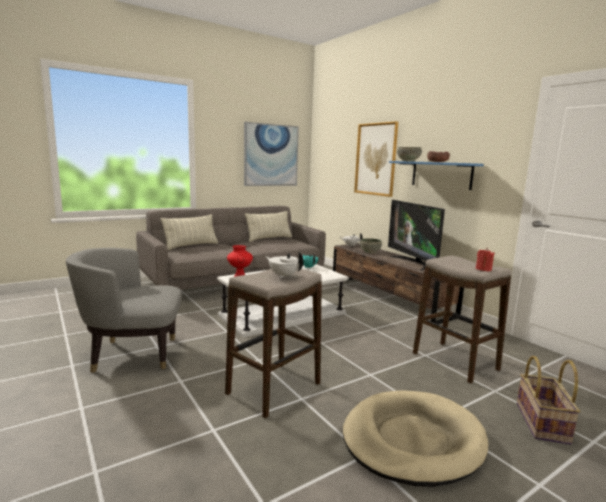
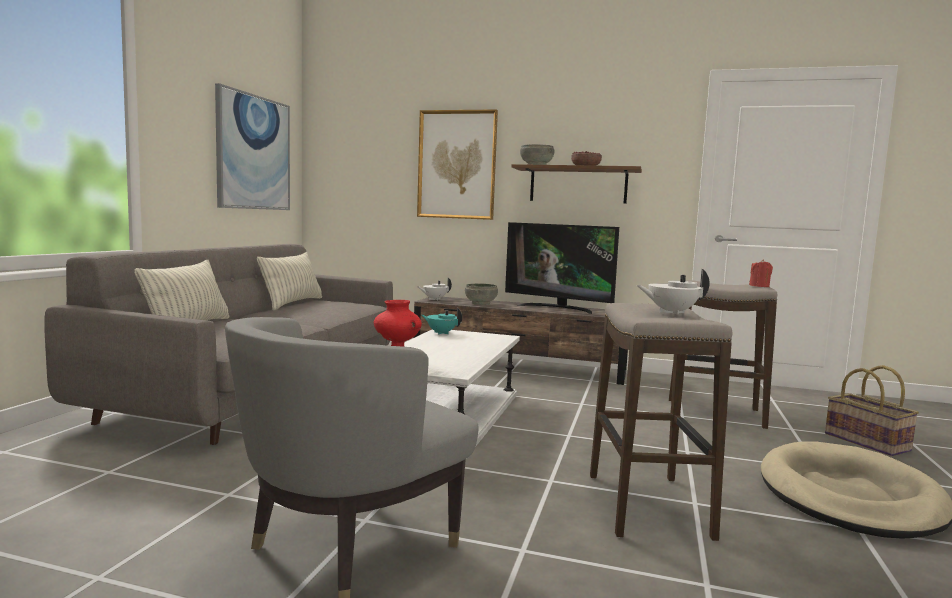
camera: 40 degrees left, 5 degrees down
(441, 175) = (578, 185): blue shelf -> brown shelf

